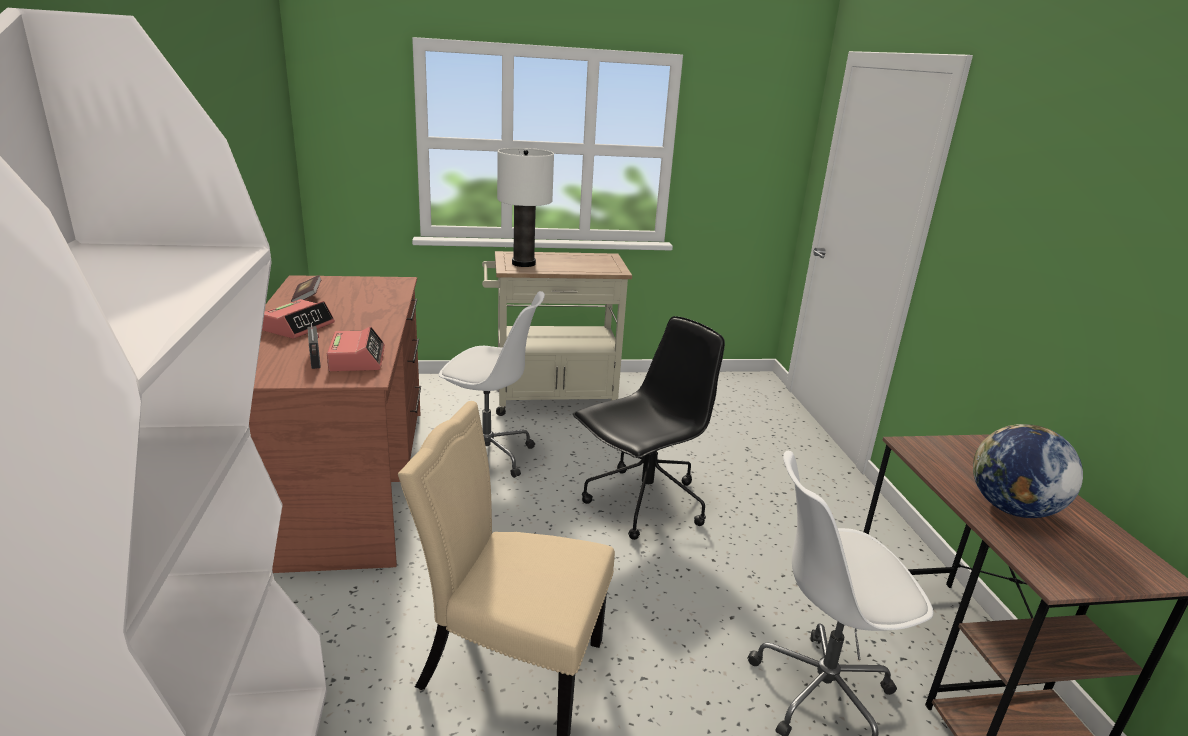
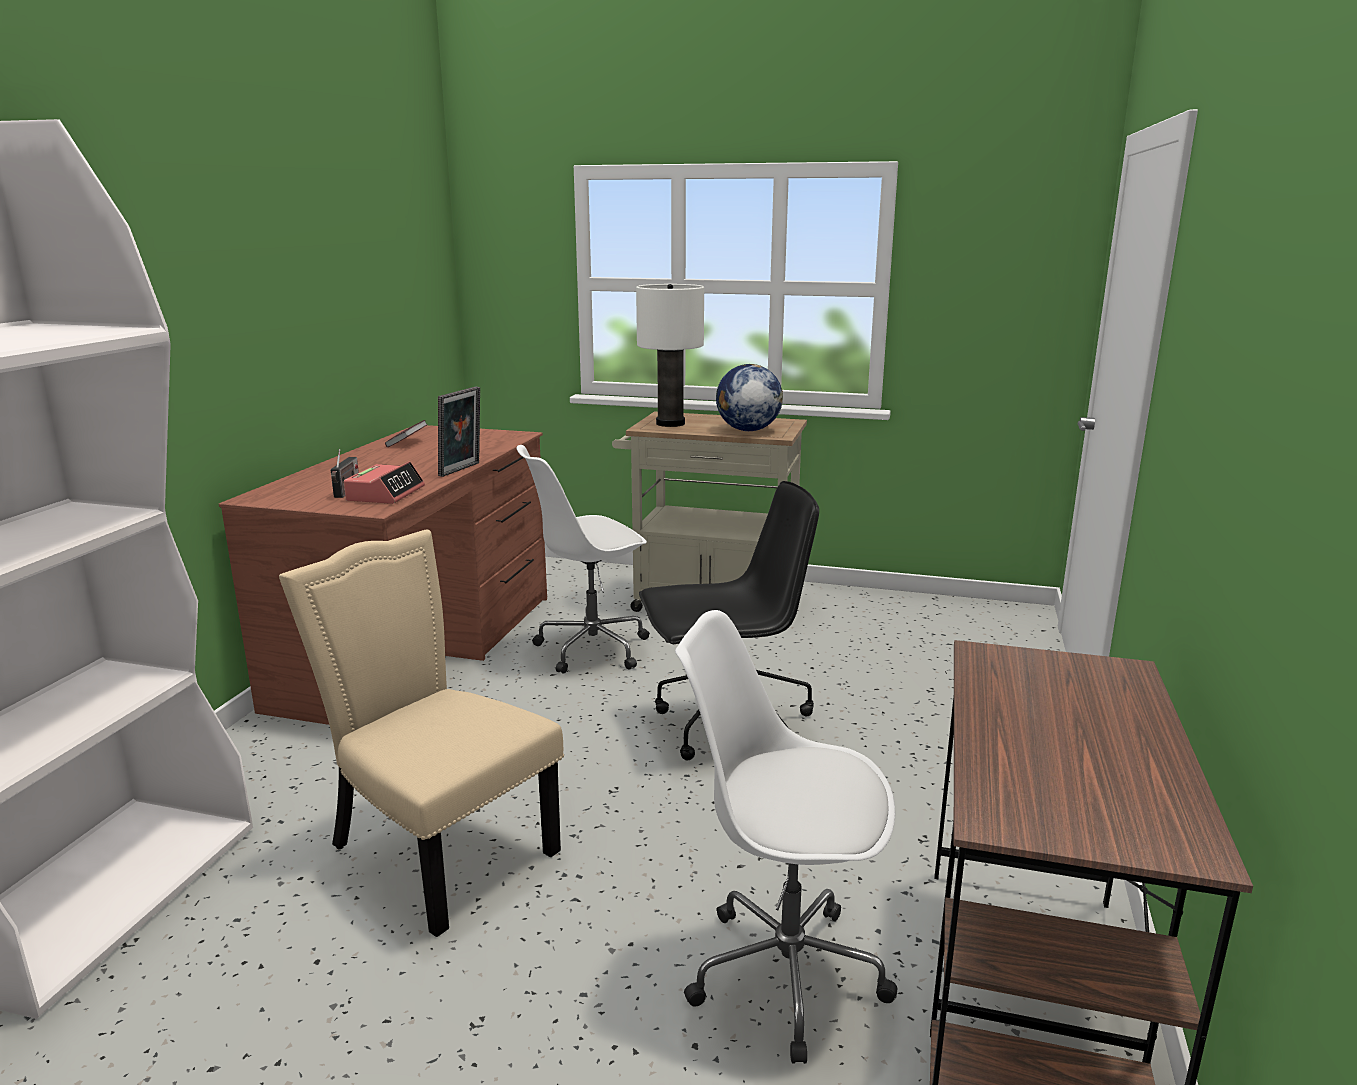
camera: 25 degrees right, 5 degrees down
(298, 327) = (367, 465): alarm clock -> none
(395, 324) = (462, 470): none -> picture frame
(490, 456) = (589, 650): white office chair -> white office chair turned 120 degrees clockwise
(1011, 509) = (1043, 740): globe -> globe (747, 430)

